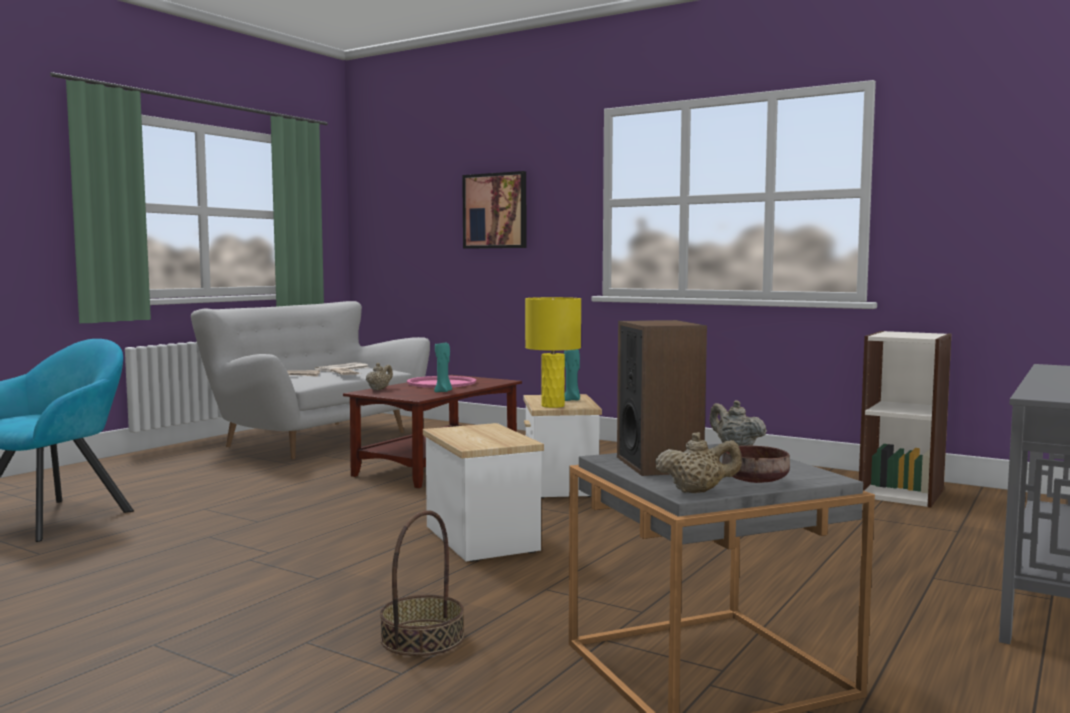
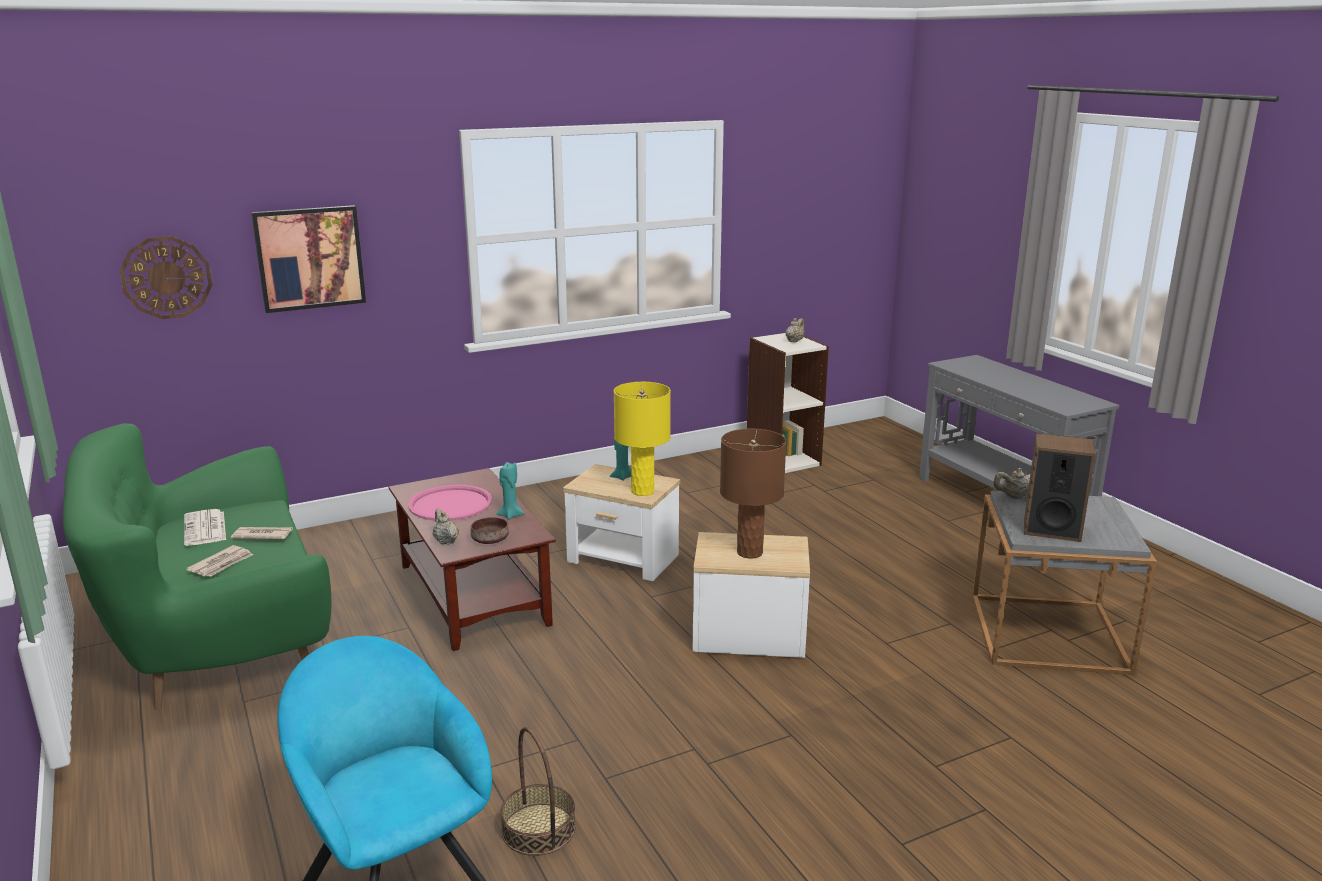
camera: 60 degrees left, 15 degrees up
(314, 438) = (215, 637): white sofa -> green sofa
(418, 218) = (166, 277): none -> wall clock
(422, 638) = (954, 715): basket -> basket (539, 829)
(475, 435) = (749, 552): none -> brown table lamp
(697, 491) = (1126, 539): beige teapot -> beige teapot (794, 341)
(756, 481) = (1106, 519): brown bowl -> brown bowl (490, 540)

